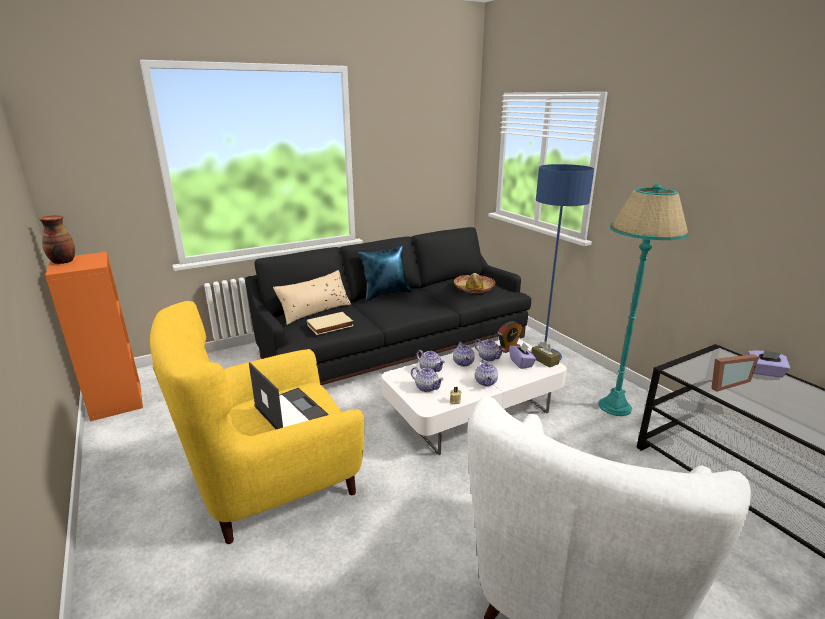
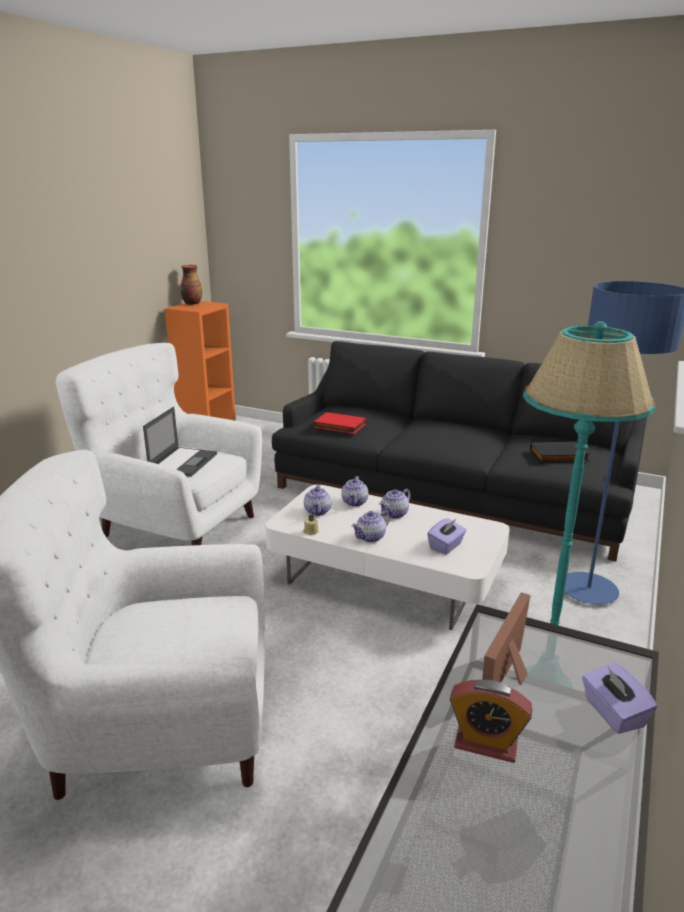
camera: 55 degrees right, 0 degrees up
(272, 483) = (175, 524): yellow armchair -> white armchair
(315, 311) = (359, 412): beige pillow -> none
(330, 326) = (339, 426): beige book -> red book
(386, 294) = (452, 423): blue pillow -> none
(474, 288) = (558, 456): hat -> black book
(488, 358) = (428, 524): teapot -> none
(508, 348) = (472, 529): alarm clock -> alarm clock (486, 744)
(544, 360) = (476, 559): brown tissue box -> none
(724, 383) = (512, 672): picture frame -> picture frame turned 90 degrees clockwise

